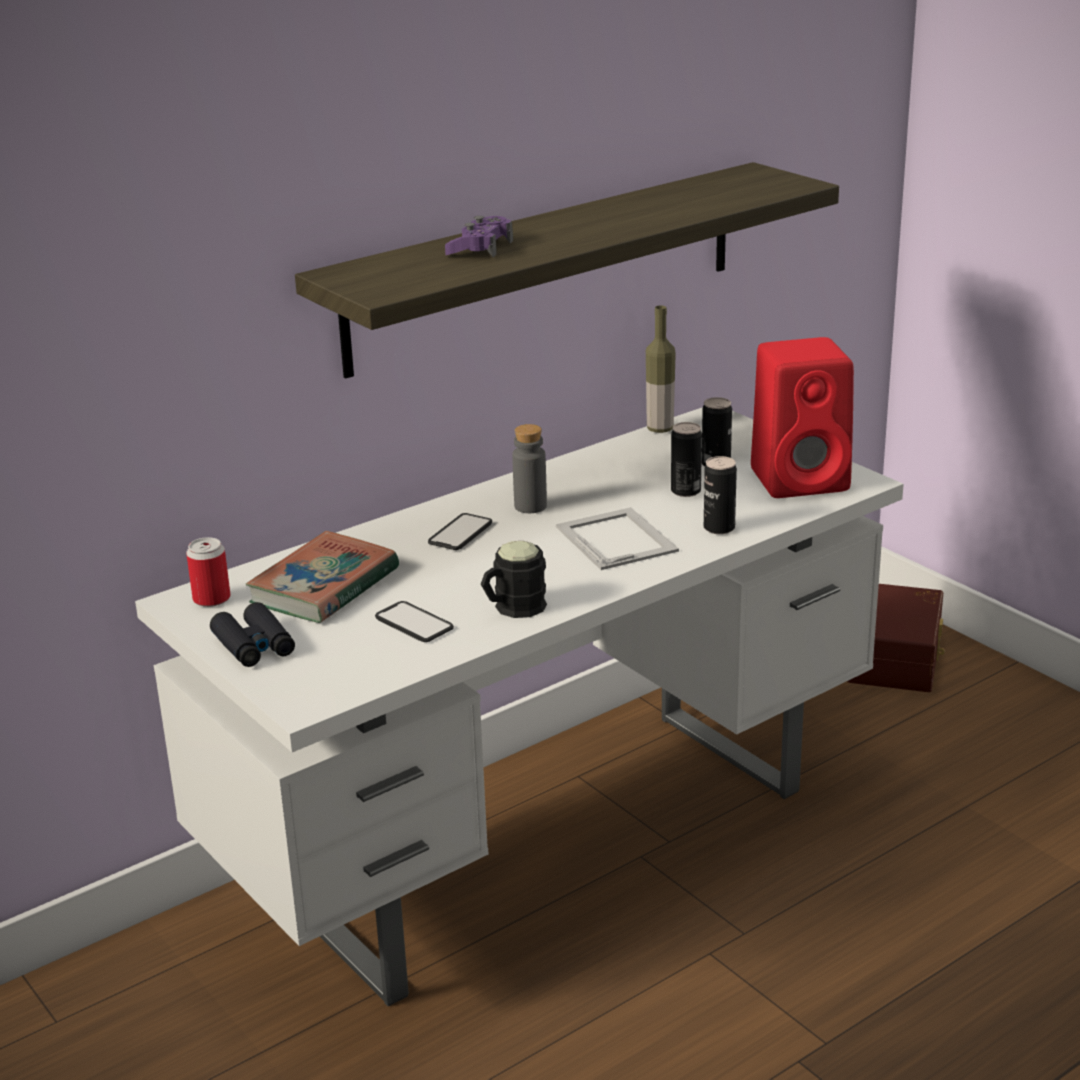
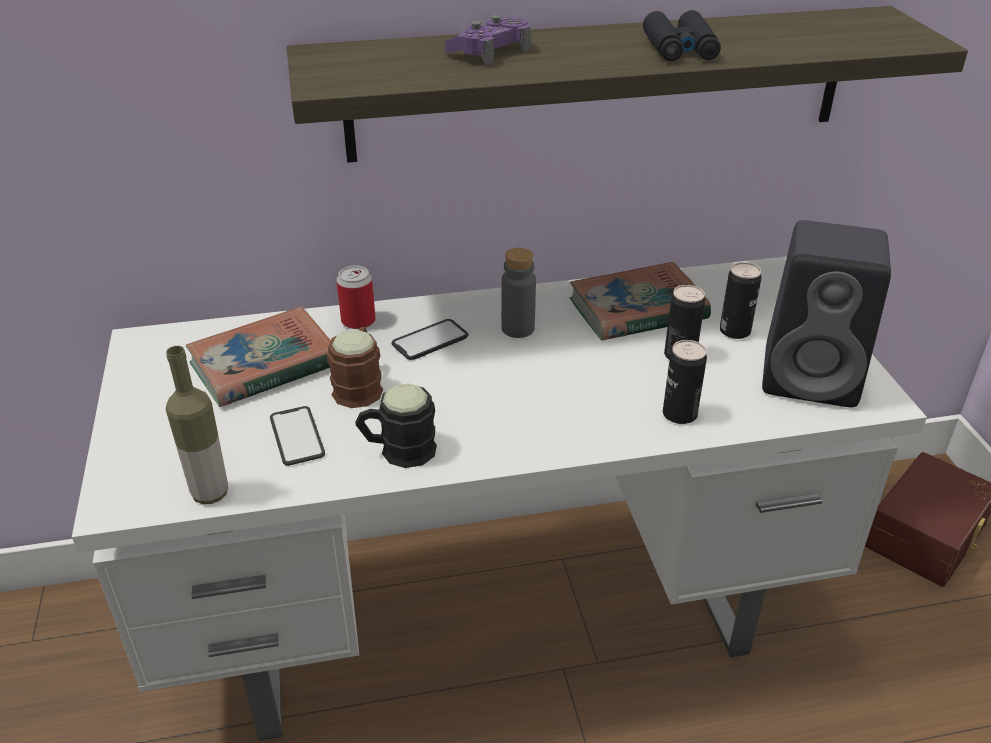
camera: 25 degrees right, 10 degrees up
(211, 599) = (166, 348): can -> can (358, 321)
(254, 646) = (146, 414): black binoculars -> black binoculars (680, 49)
(431, 577) = (360, 385): none -> brown mug
(616, 538) = (567, 393): picture frame -> none
(622, 469) = (637, 309): none -> book
(660, 429) = (710, 272): bottle -> bottle (210, 493)
(802, 479) = (813, 377): red speaker -> black speaker

